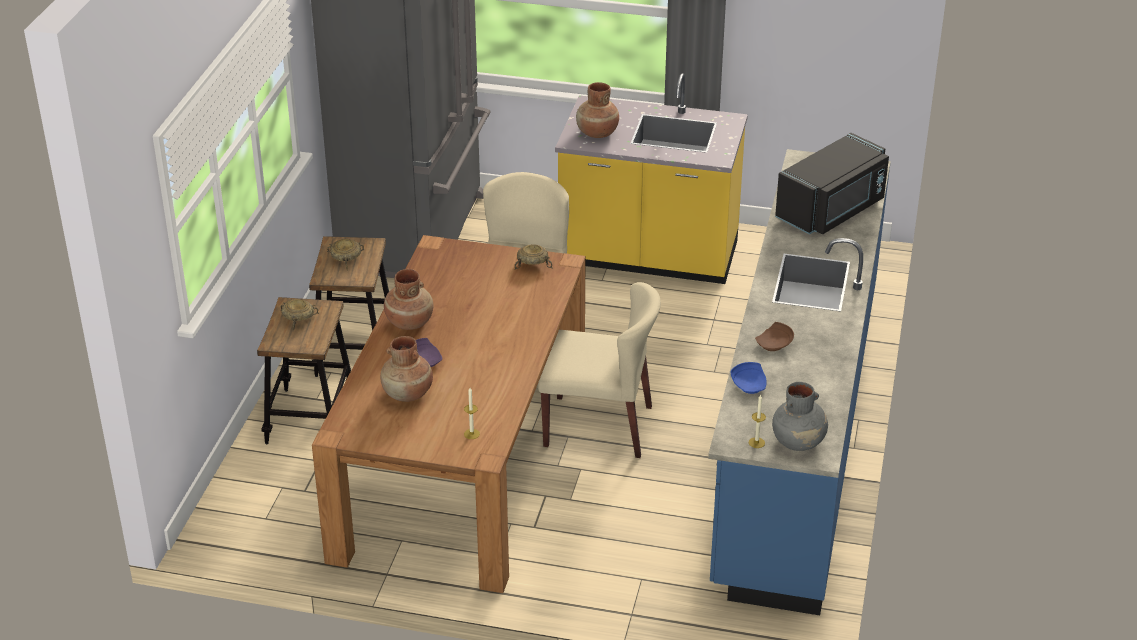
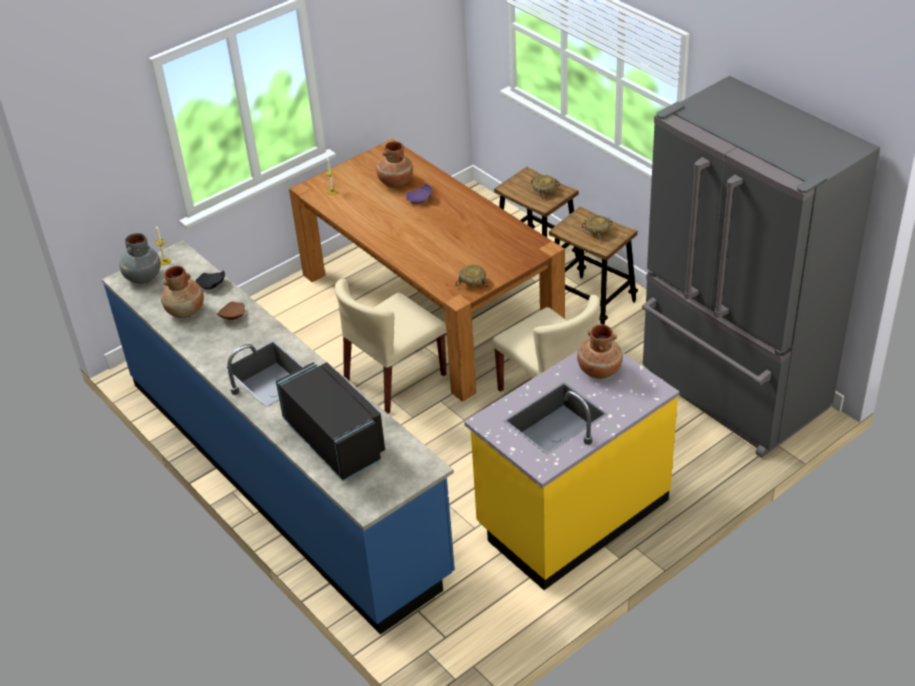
camera: 130 degrees right, 5 degrees up
(409, 322) = (466, 207): brown vase -> brown vase (186, 311)
(750, 385) = (212, 285): blue plate -> black plate
(832, 210) = (336, 439): black microwave -> black microwave turned 150 degrees clockwise

